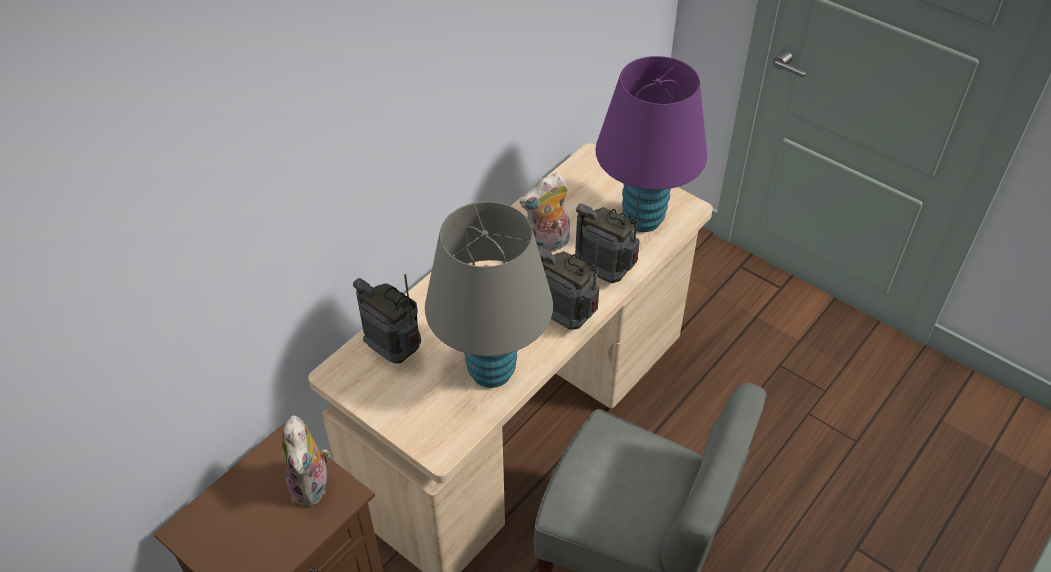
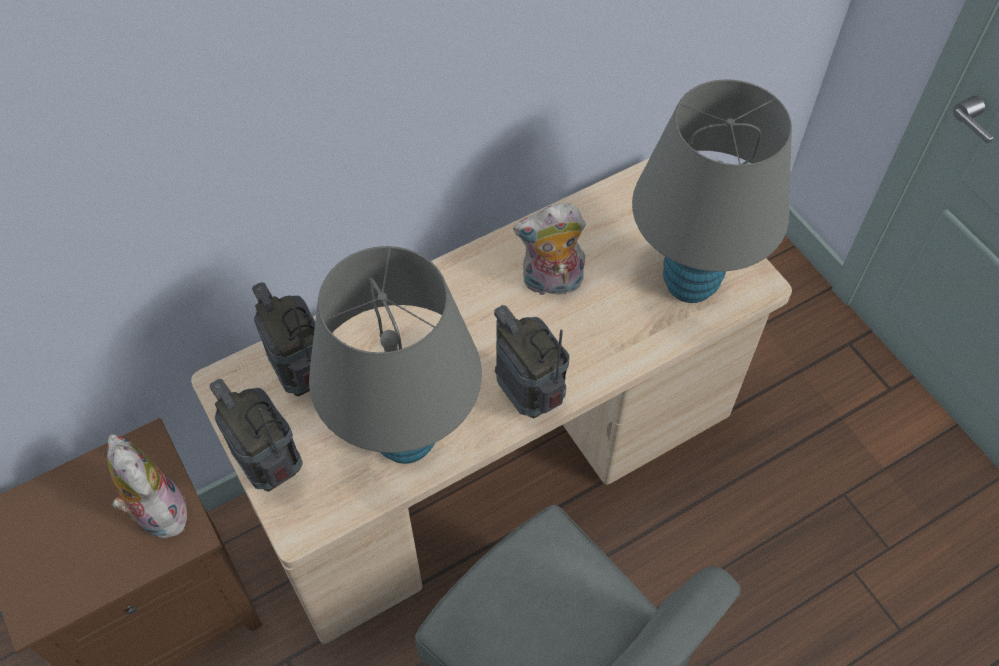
camera: 20 degrees right, 10 degrees up
(312, 486) = (156, 511): plush toy -> plush toy turned 135 degrees clockwise
(605, 274) = (607, 347): radio -> radio (271, 466)
(642, 220) = (689, 283): purple table lamp -> grey table lamp

